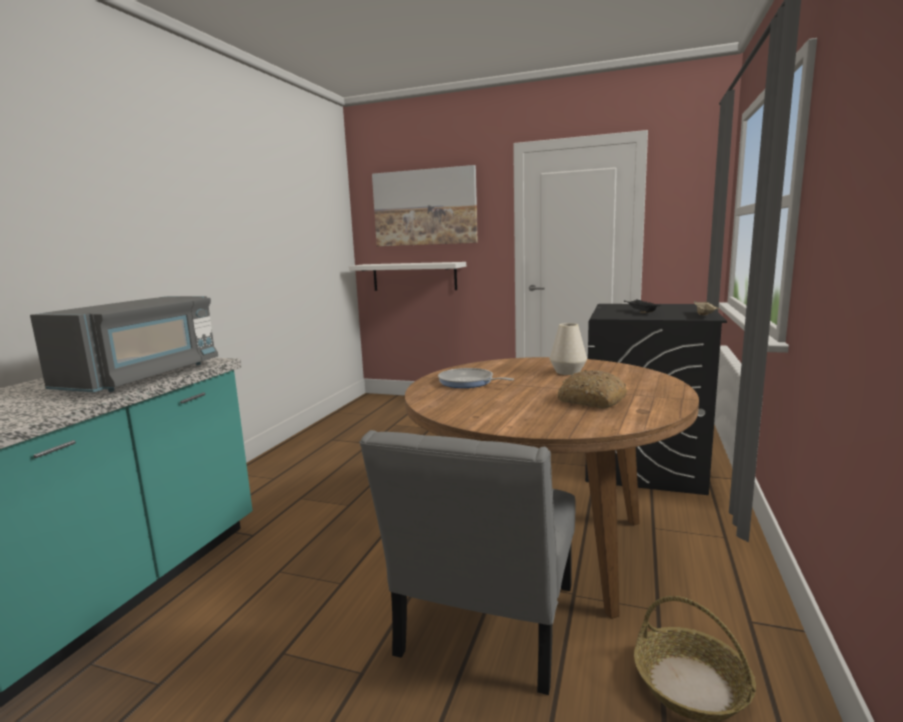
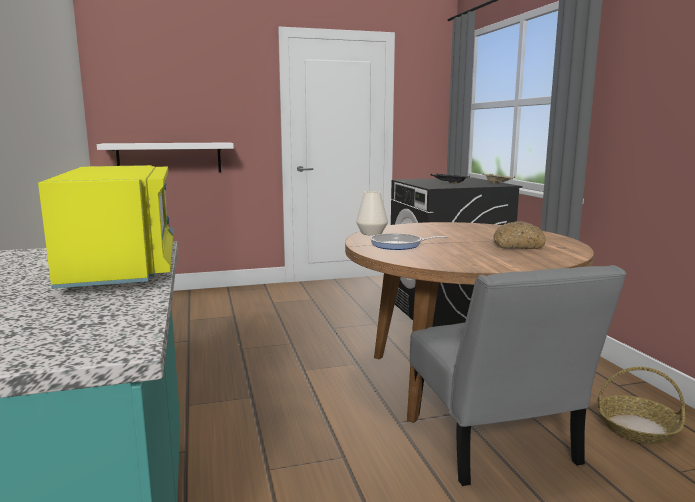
camera: 35 degrees left, 0 degrees up
(144, 377) = (121, 266): grey microwave -> yellow microwave
(425, 207) = (182, 82): picture -> none
(568, 372) = (450, 231): white vase -> white vase (372, 233)

